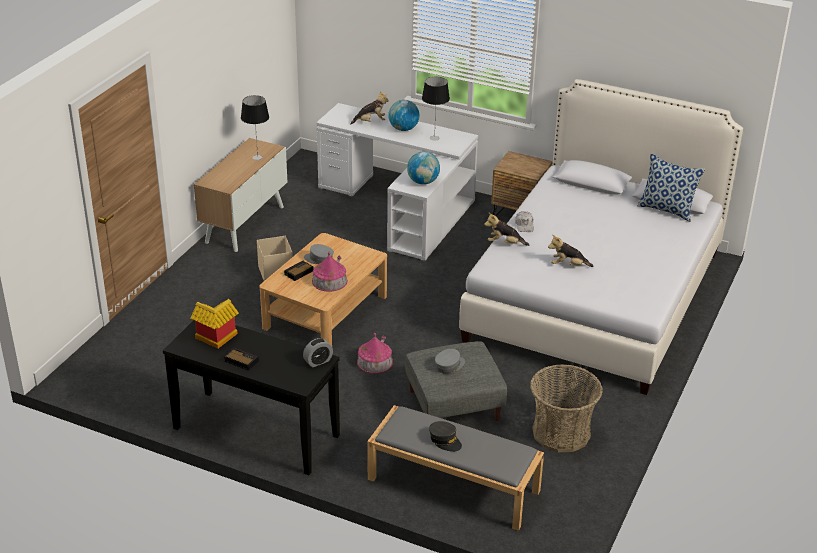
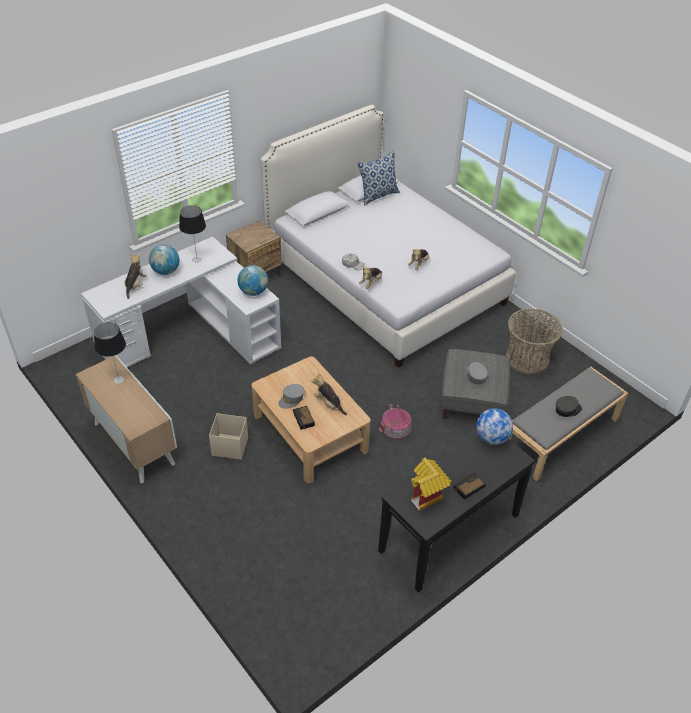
camera: 65 degrees left, 10 degrees up
(318, 361) = (491, 438): alarm clock -> globe
(329, 281) = (329, 403): toy house -> plush toy

